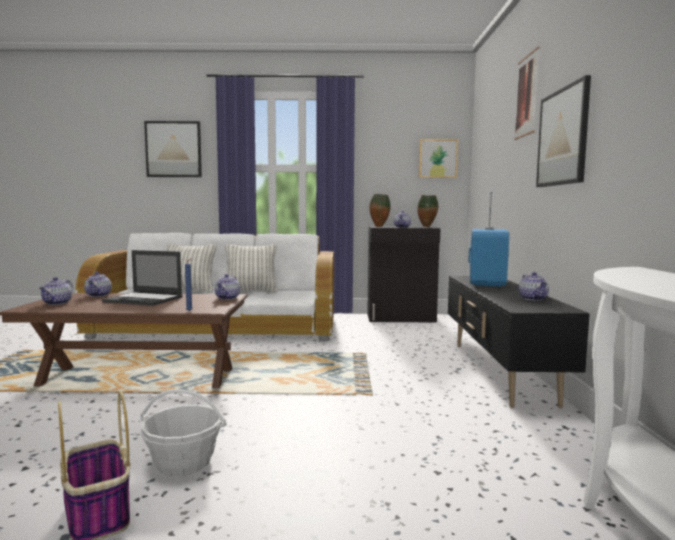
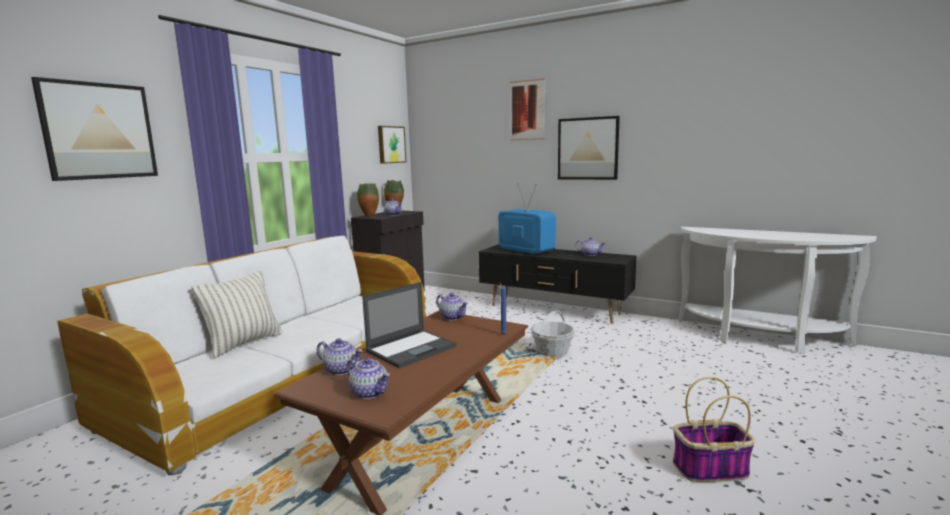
camera: 60 degrees left, 5 degrees up
(183, 462) = (643, 431): basket -> basket (552, 351)
(251, 291) = (316, 317): pillow -> none

